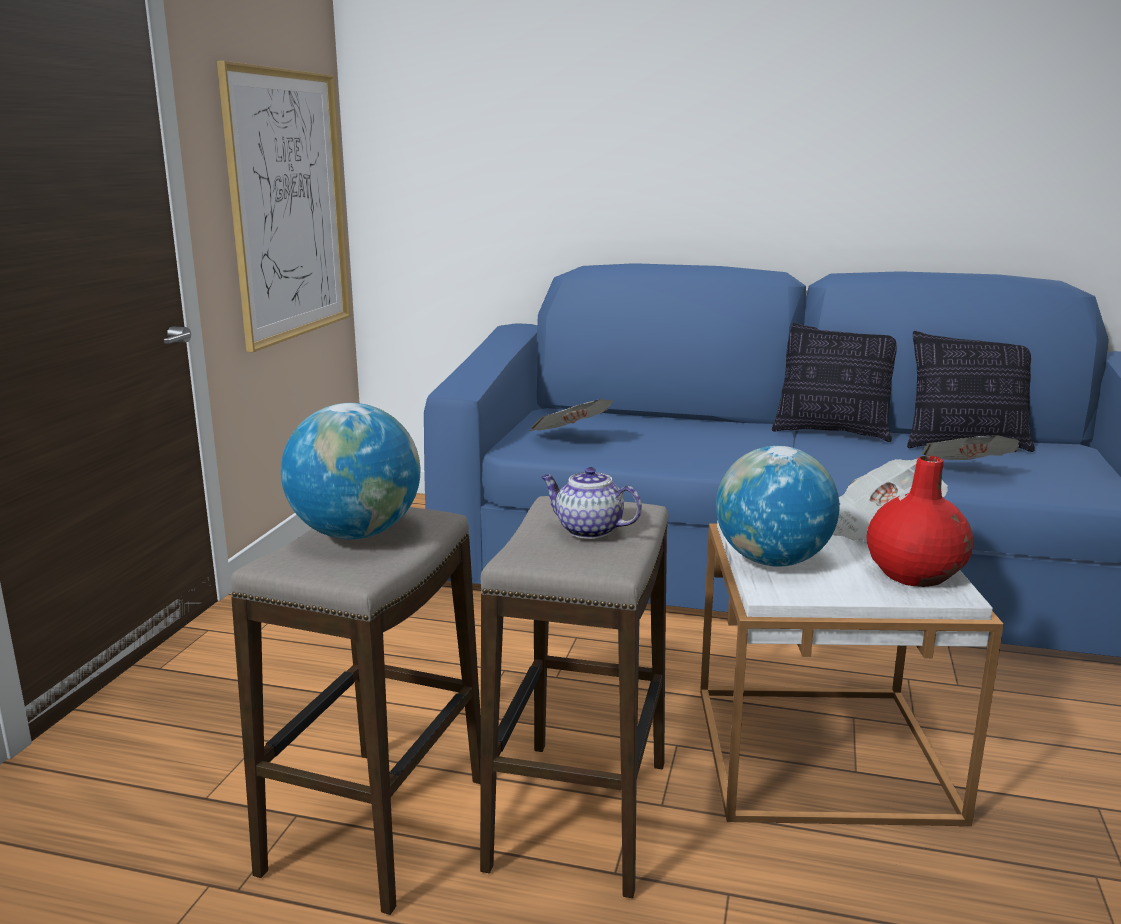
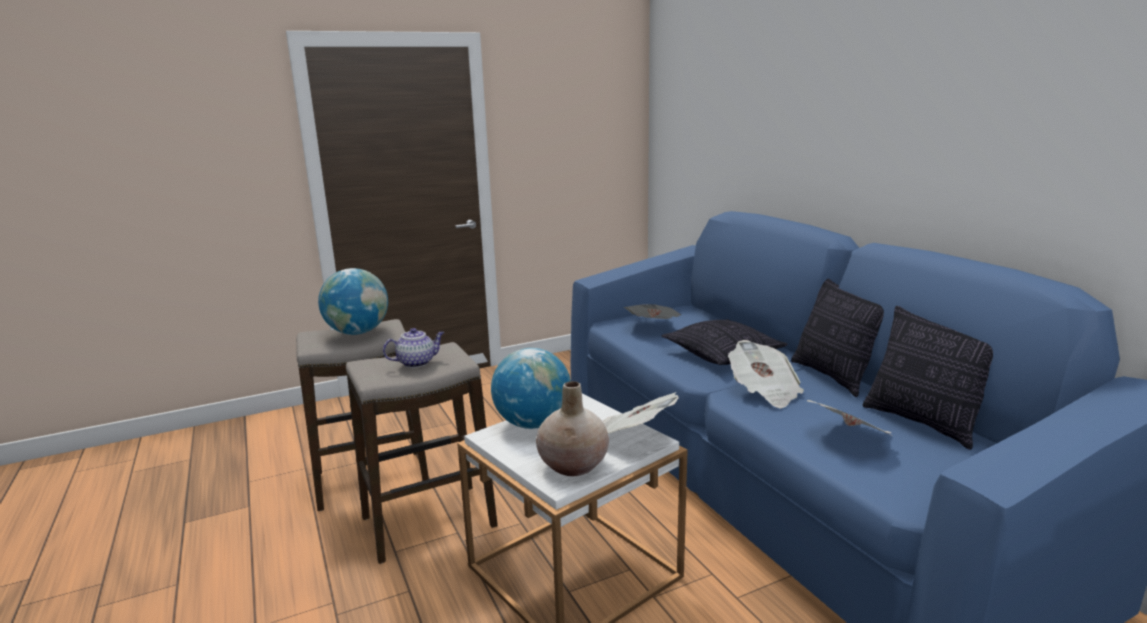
camera: 50 degrees right, 0 degrees up
(289, 206) = (582, 157): picture -> none
(587, 530) = (417, 362): teapot -> teapot turned 75 degrees clockwise
(706, 444) = (723, 355): none -> pillow
(826, 461) = (764, 392): none -> newspaper
(915, 574) = (573, 465): red vase -> beige vase

